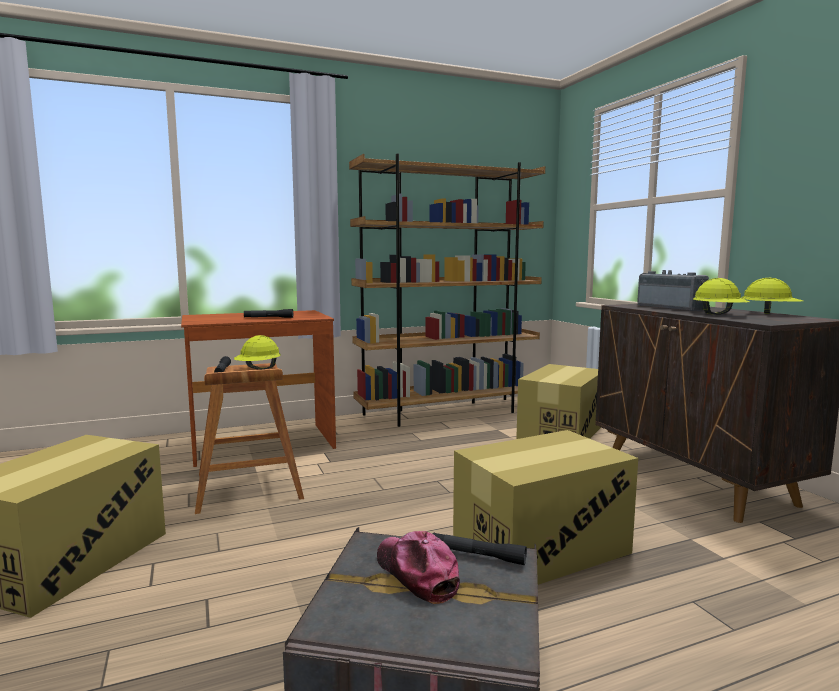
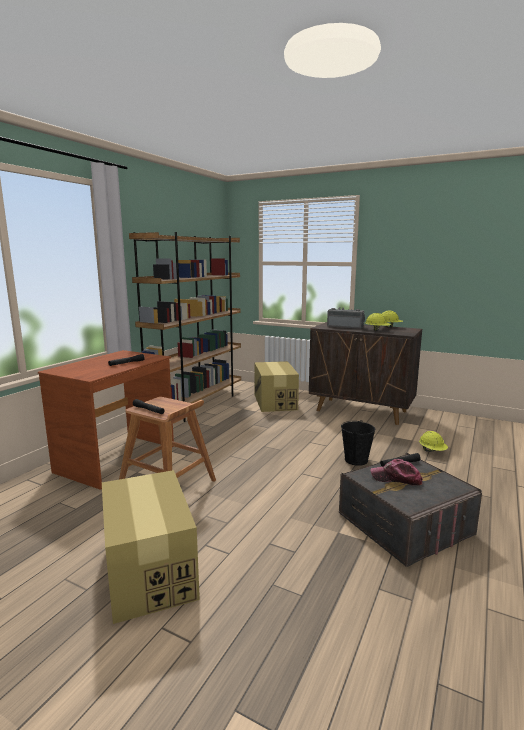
camera: 40 degrees left, 5 degrees up
(258, 369) = (168, 403): yellow hard hat -> yellow hard hat (432, 451)
(541, 547) = (356, 460): cardboard box -> black bucket

